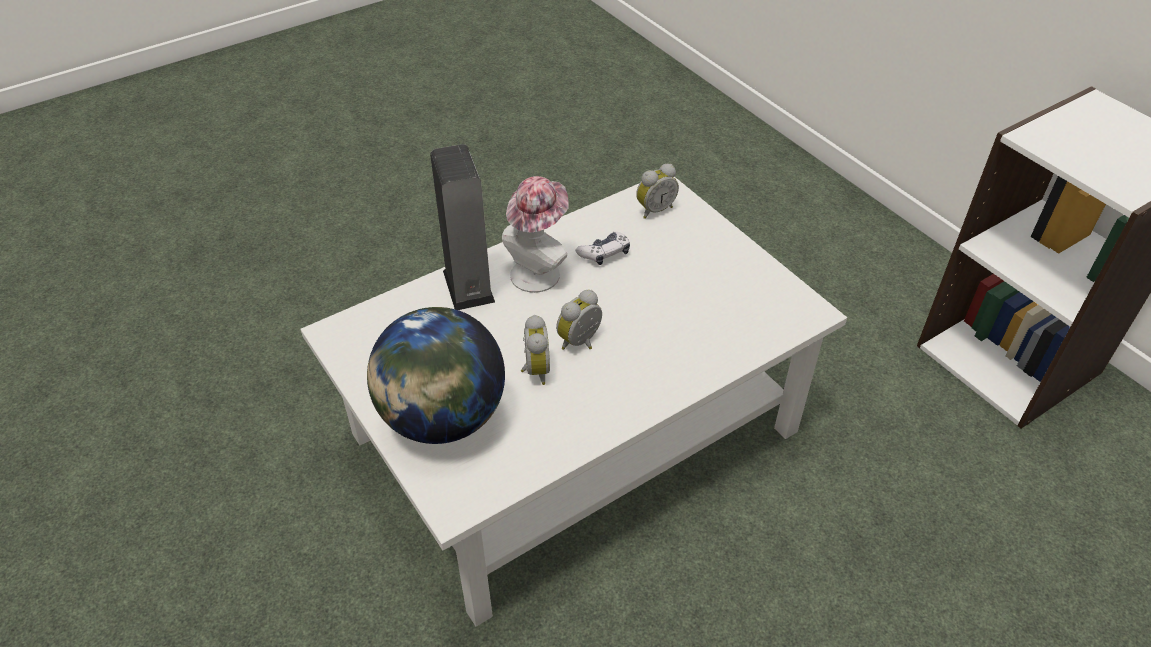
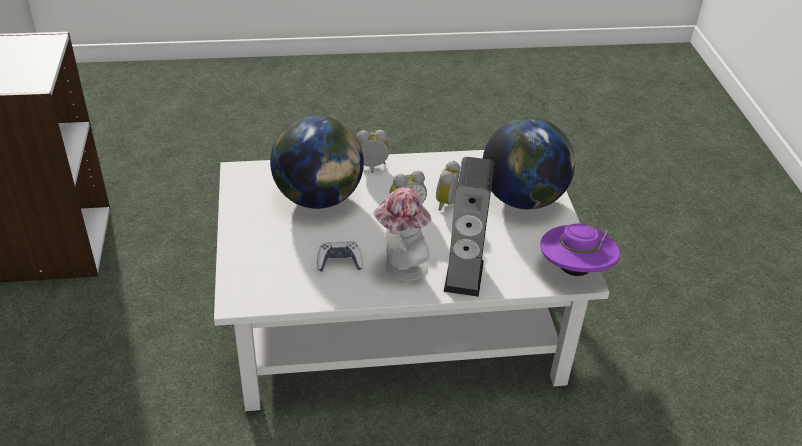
camera: 155 degrees left, 5 degrees down
(345, 339) = (575, 270): none -> purple hat
(654, 209) = (265, 284): alarm clock -> alarm clock (371, 167)
(690, 315) = (319, 198): none -> globe

